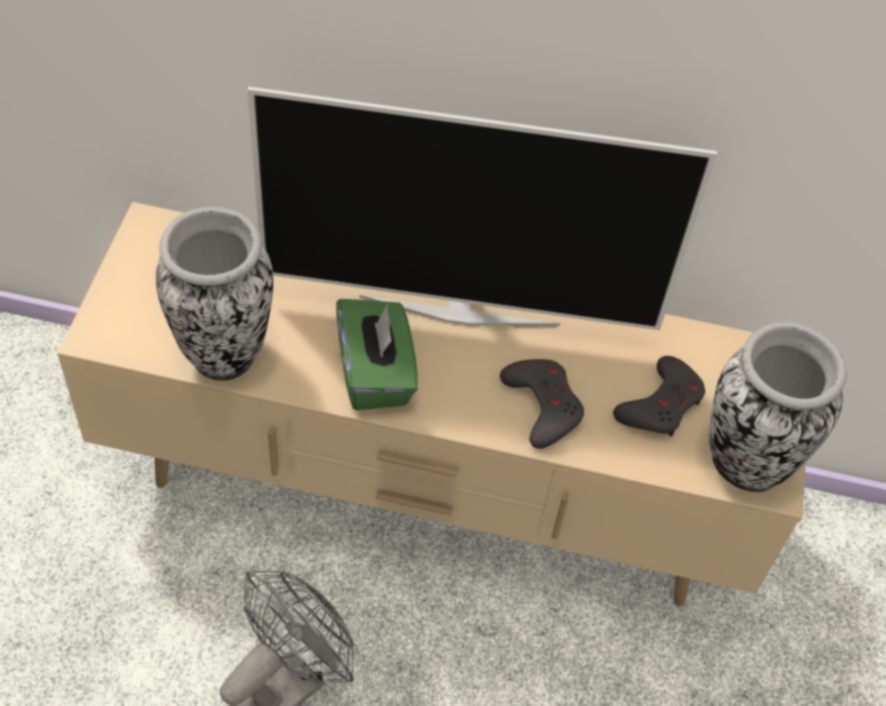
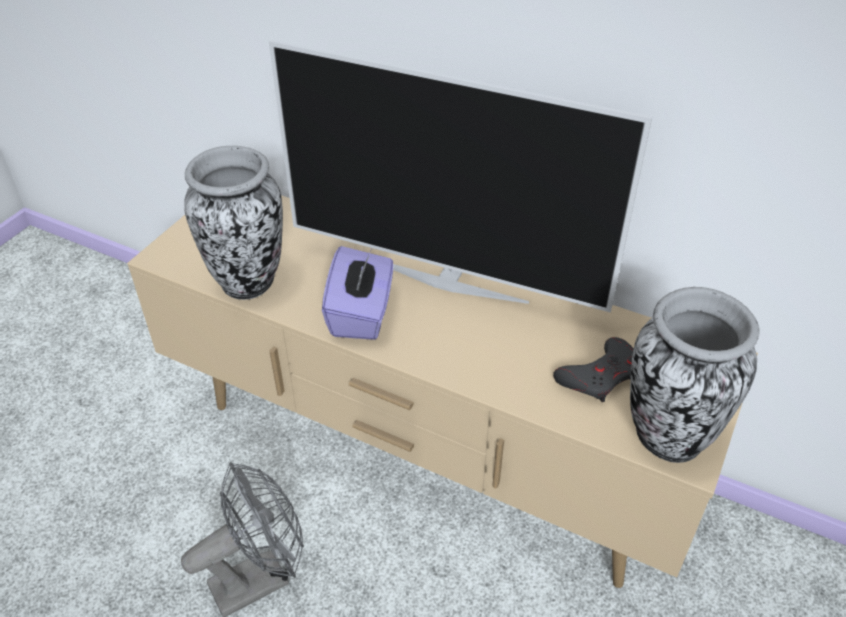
camera: 20 degrees right, 10 degrees down
(376, 374) = (361, 314): green tissue box -> purple tissue box
(542, 405) = (493, 359): grey game controller -> none

